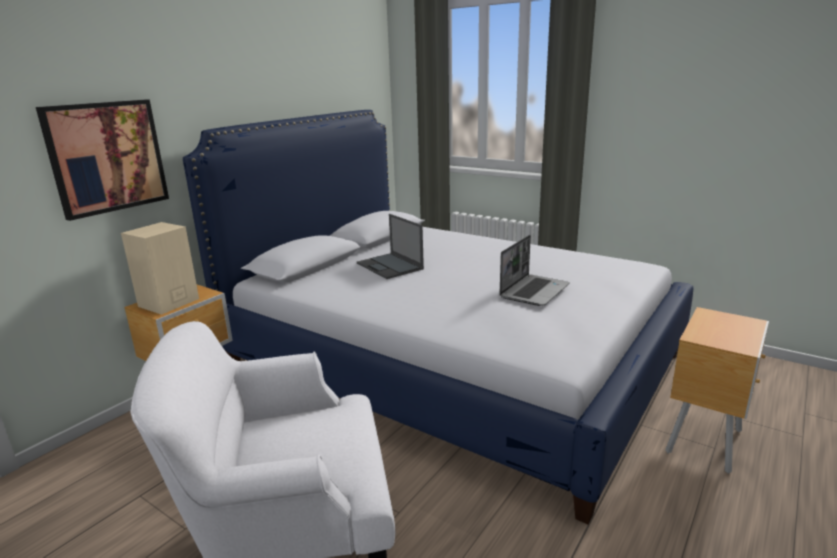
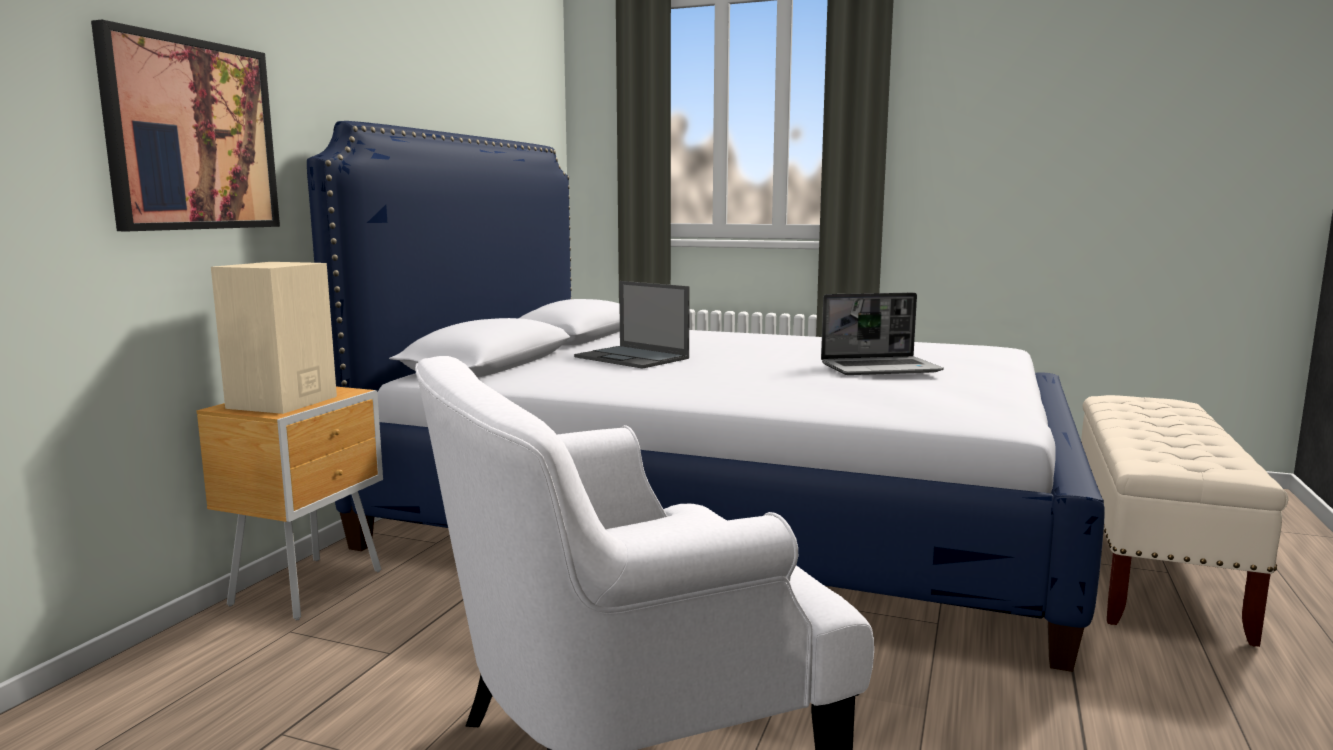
camera: 15 degrees left, 10 degrees down
(534, 291) = (881, 368): laptop -> laptop turned 60 degrees clockwise
(705, 441) = (1151, 566): brown nightstand -> beige bench

